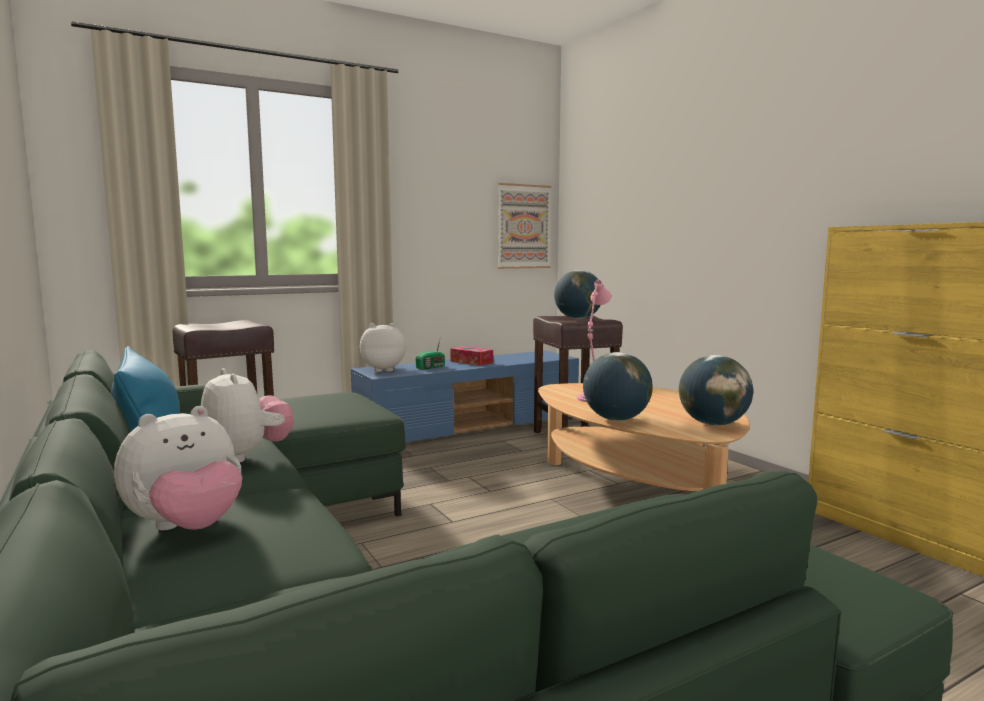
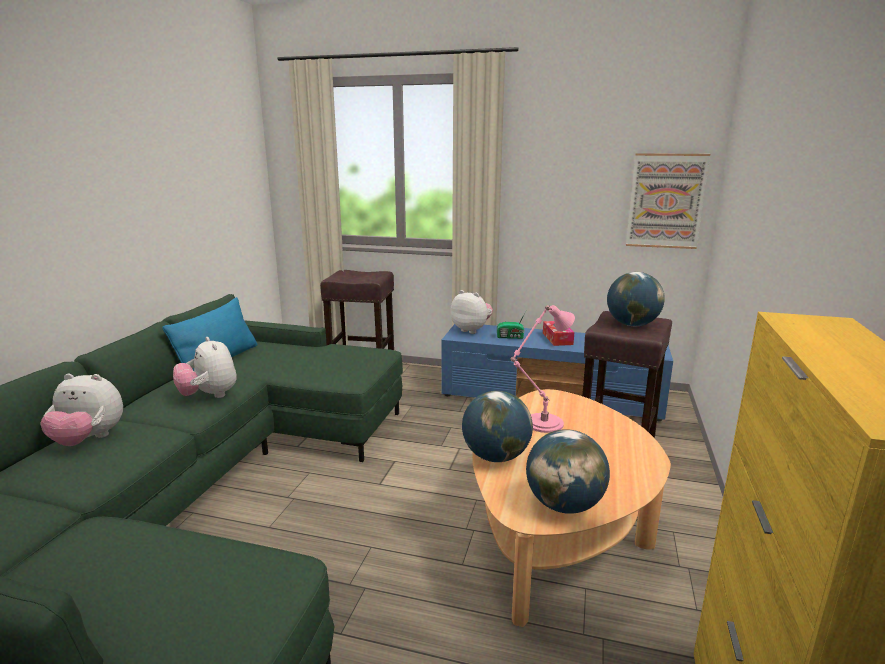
camera: 45 degrees right, 10 degrees up
(246, 456) = (209, 396): plush toy -> plush toy turned 135 degrees clockwise

